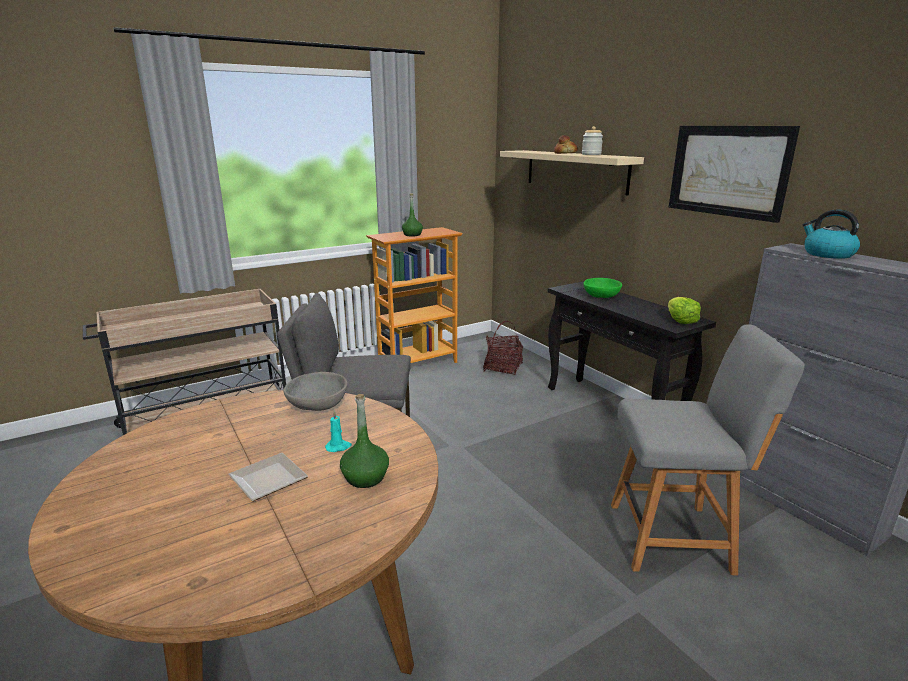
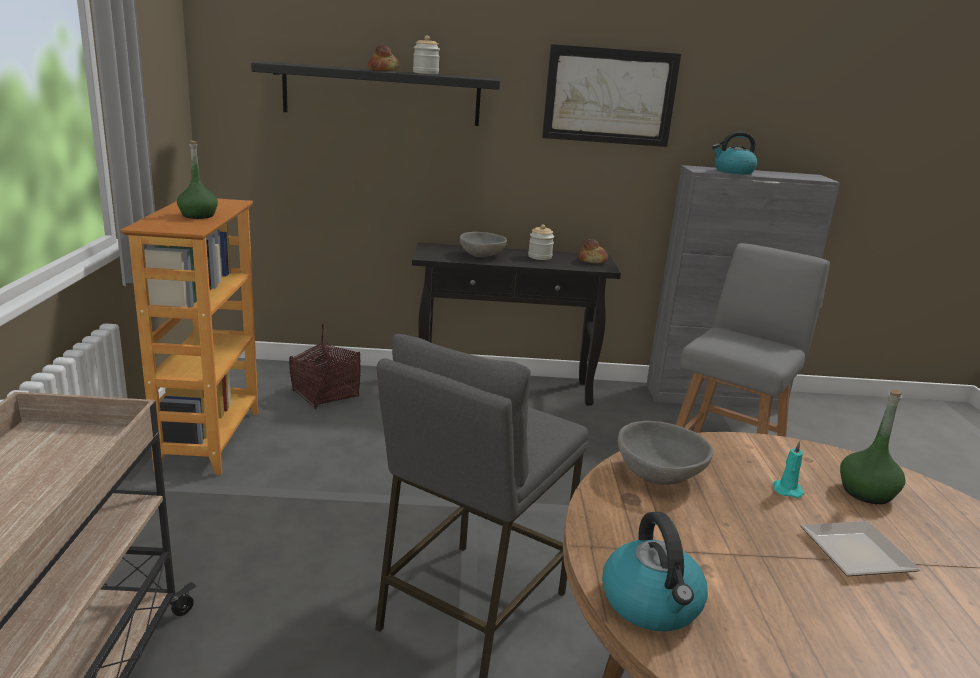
camera: 60 degrees left, 0 degrees up
(175, 427) = (652, 604): none -> kettle
(575, 171) = (381, 94): beige shelf -> black shelf
(600, 296) = (481, 255): green bowl -> grey bowl
(644, 308) = (540, 257): none -> jar
(680, 320) = (592, 261): lettuce -> bread

